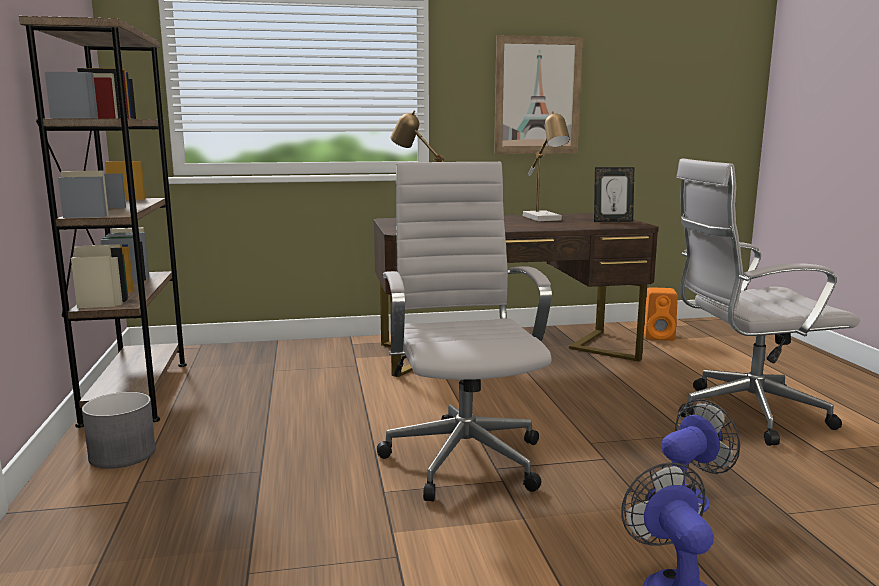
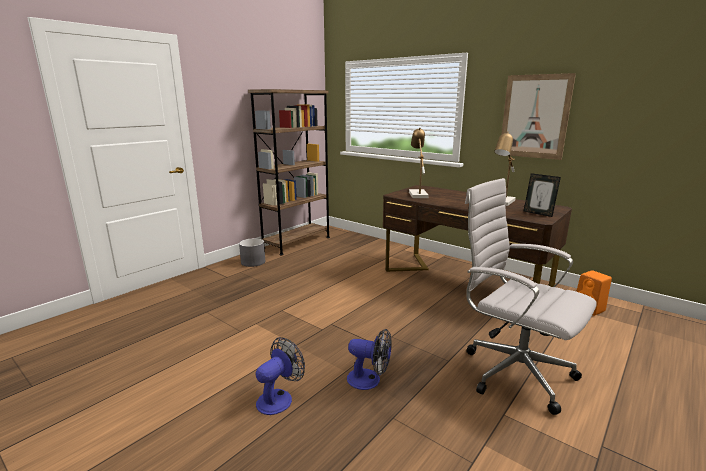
camera: 50 degrees right, 5 degrees up
(463, 456) = (331, 313): white office chair -> none

